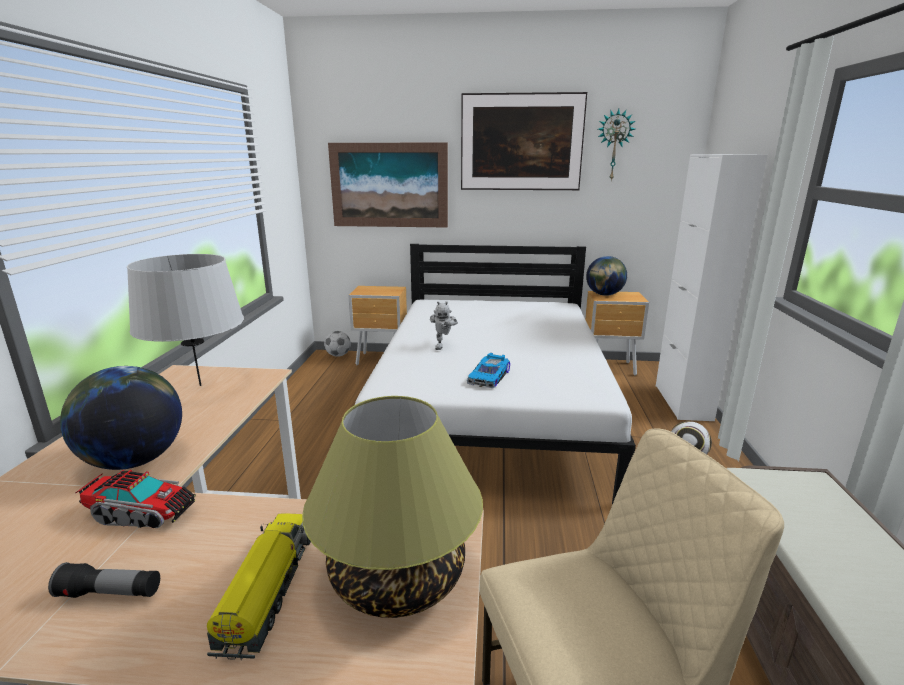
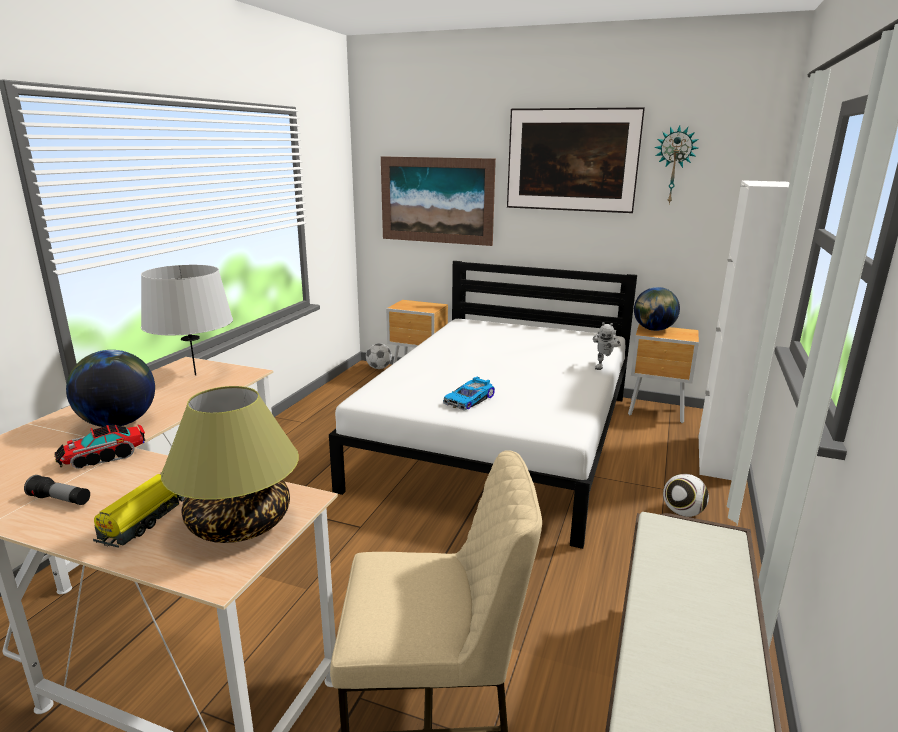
camera: 15 degrees right, 0 degrees up
(140, 513) = (103, 457): toy truck -> toy truck turned 120 degrees clockwise
(443, 346) = (447, 366): toy robot -> toy robot (603, 367)

